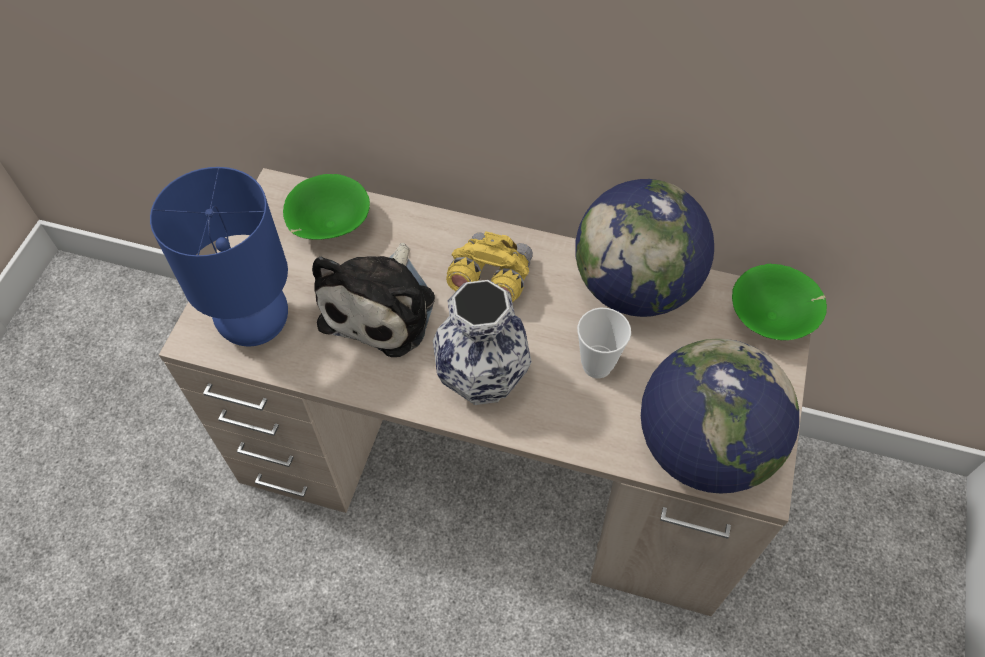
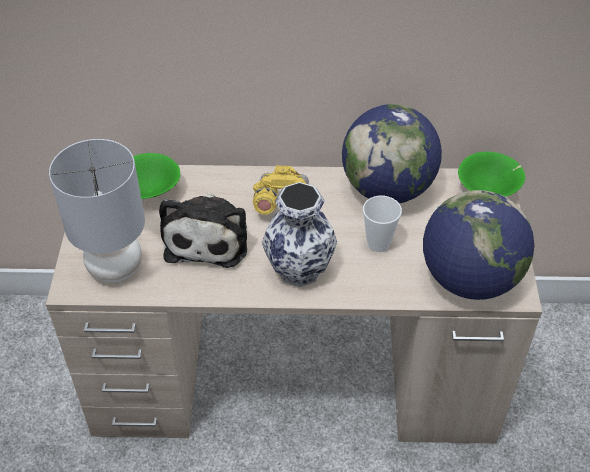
camera: 15 degrees left, 10 degrees down
(256, 325) = (116, 268): blue table lamp -> grey table lamp

